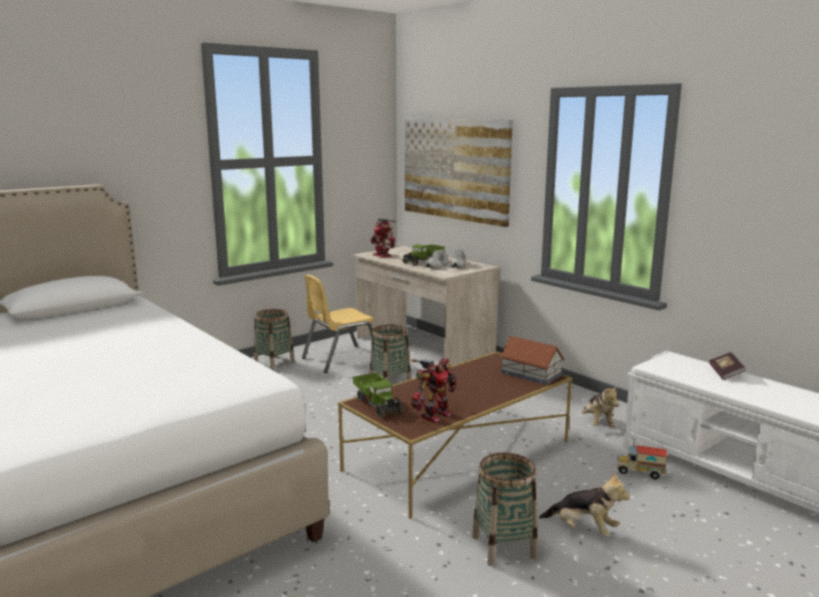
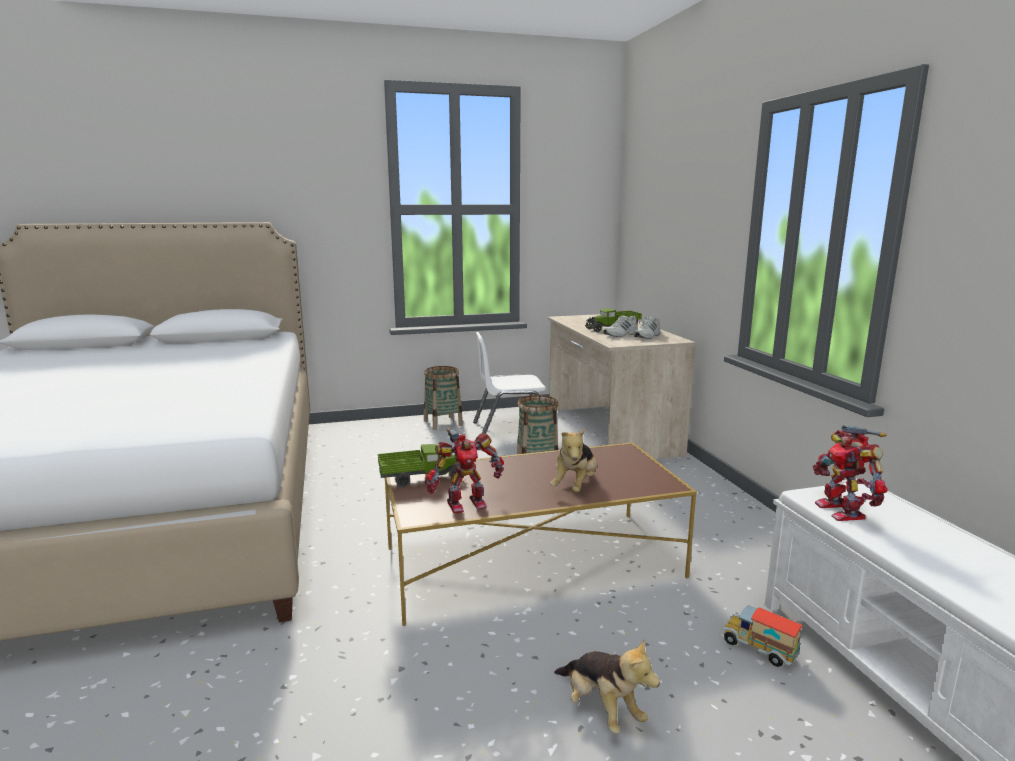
camera: 25 degrees right, 0 degrees up
(341, 359) = (511, 429): yellow chair -> white chair
(378, 404) = (421, 478): toy truck -> toy truck turned 105 degrees counterclockwise
(383, 255) = (577, 320): toy robot -> toy robot (843, 511)
(455, 169) = (665, 221): picture -> none
(504, 546) = (473, 698): basket -> none
(531, 374) = (645, 476): toy house -> none
(598, 423) = (754, 563): plush toy -> plush toy (575, 486)
(725, 373) = (932, 529): book -> none

